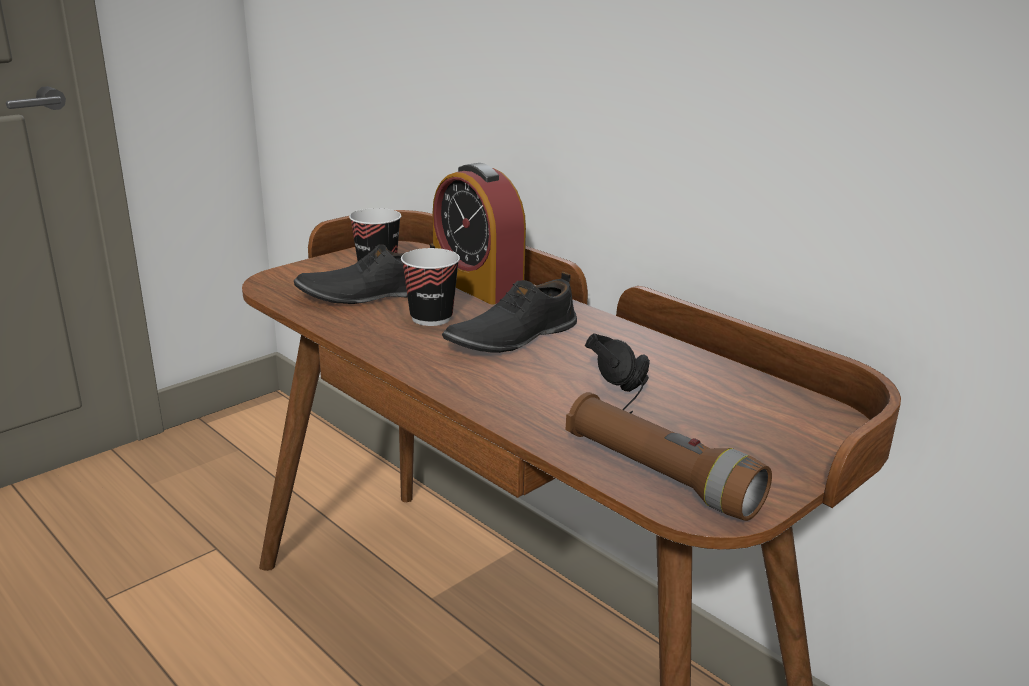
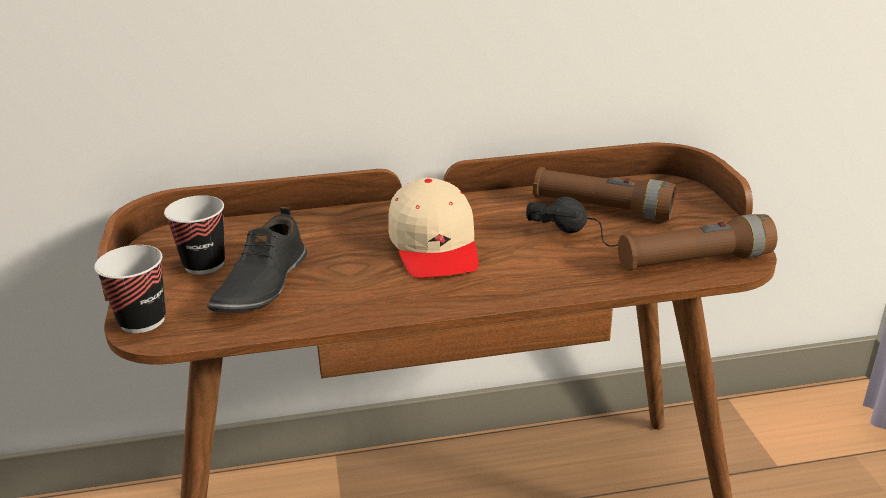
camera: 55 degrees left, 5 degrees up
(431, 318) = (354, 269): cup -> cup (142, 321)
(477, 285) = (311, 228): alarm clock -> none
(512, 337) = (435, 246): black shoe -> beige cap
(707, 395) = (602, 209): none -> brown flashlight

